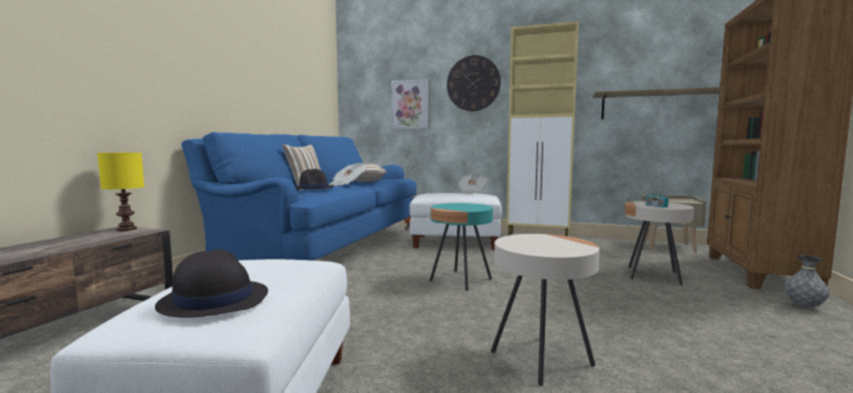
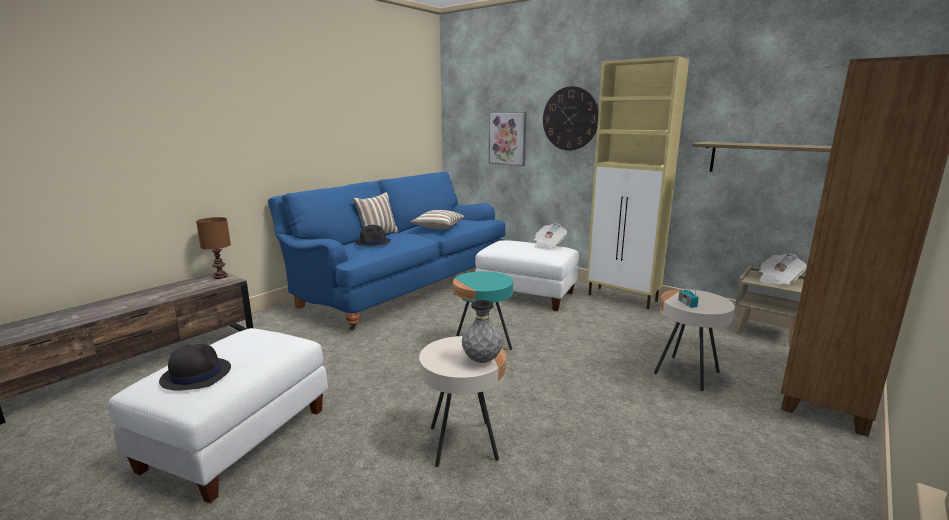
camera: 20 degrees right, 10 degrees up
(125, 229) = (220, 276): yellow table lamp -> brown table lamp
(347, 184) = (411, 236): newspaper -> newspaper (778, 280)
(804, 306) = (810, 445): grey vase -> grey vase (482, 360)

